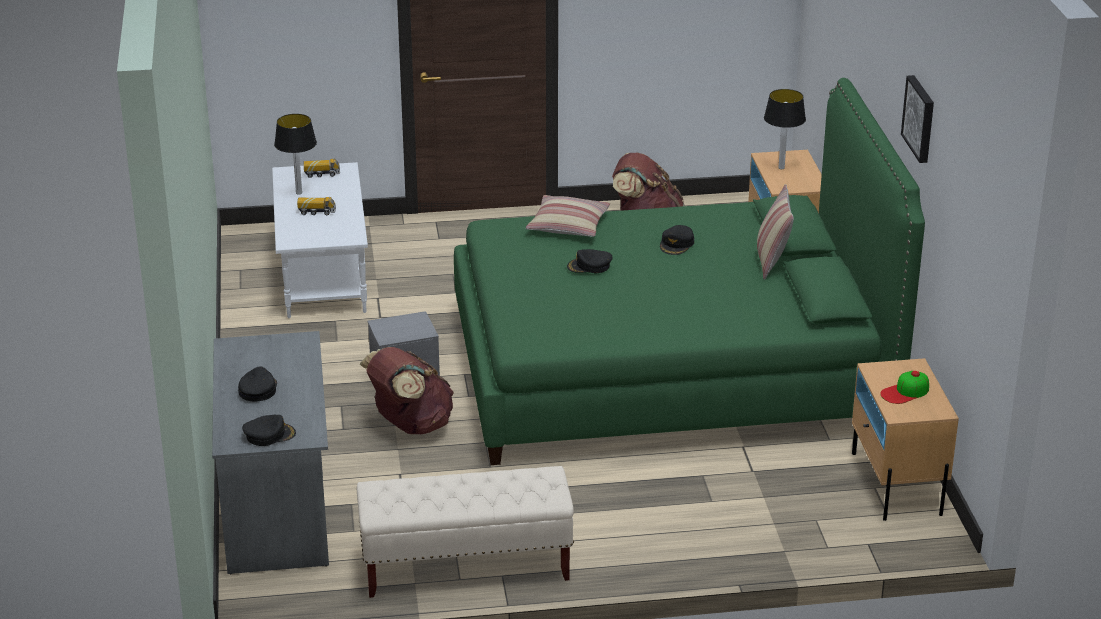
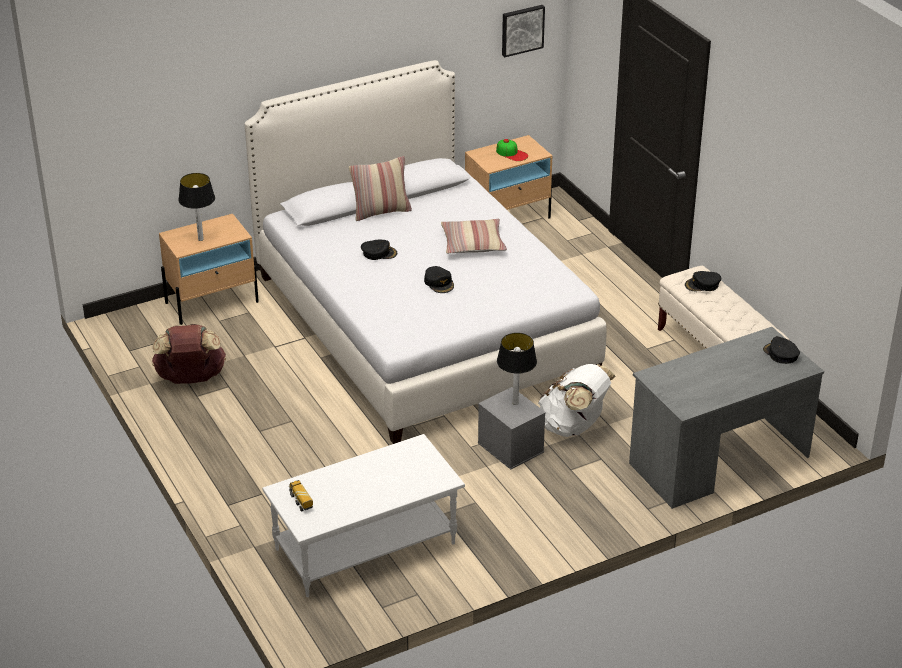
camera: 110 degrees left, 5 degrees up
(257, 390) = (732, 376): black cap -> black cap (702, 285)
(299, 193) = (347, 504): table lamp -> table lamp (515, 402)
(317, 212) = (381, 480): toy truck -> none
(410, 425) = (573, 426): brown backpack -> white backpack
(568, 225) = (374, 307): pillow -> pillow (473, 243)
(670, 370) = (422, 324): green bed -> white bed
(920, 118) = (391, 34): picture -> picture (522, 30)

